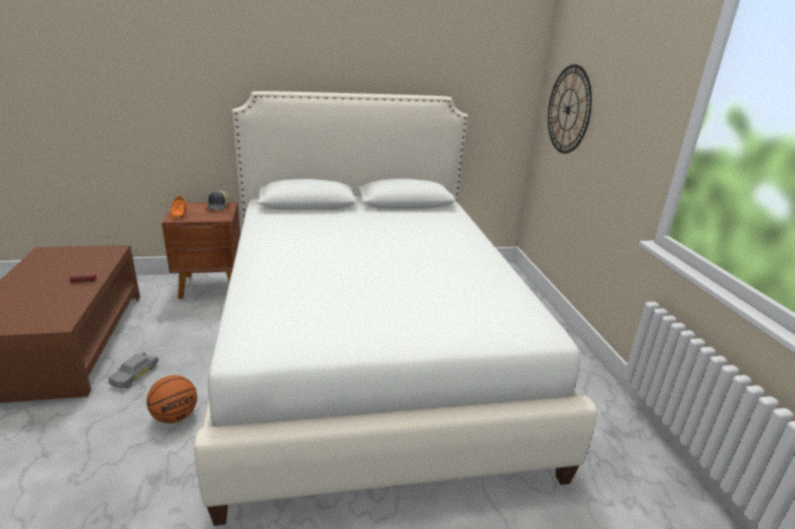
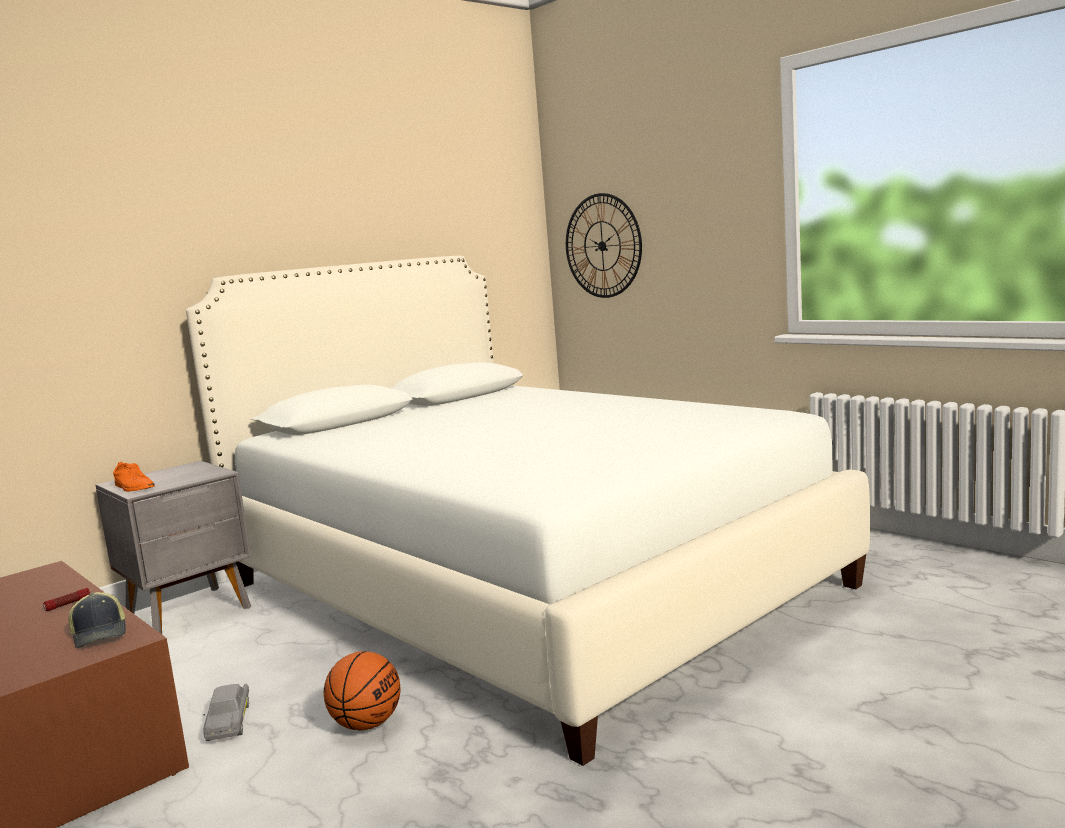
camera: 30 degrees left, 15 degrees down
(212, 286) = (191, 612): brown nightstand -> grey nightstand
(218, 207) = (183, 469): cap -> cap (101, 633)

